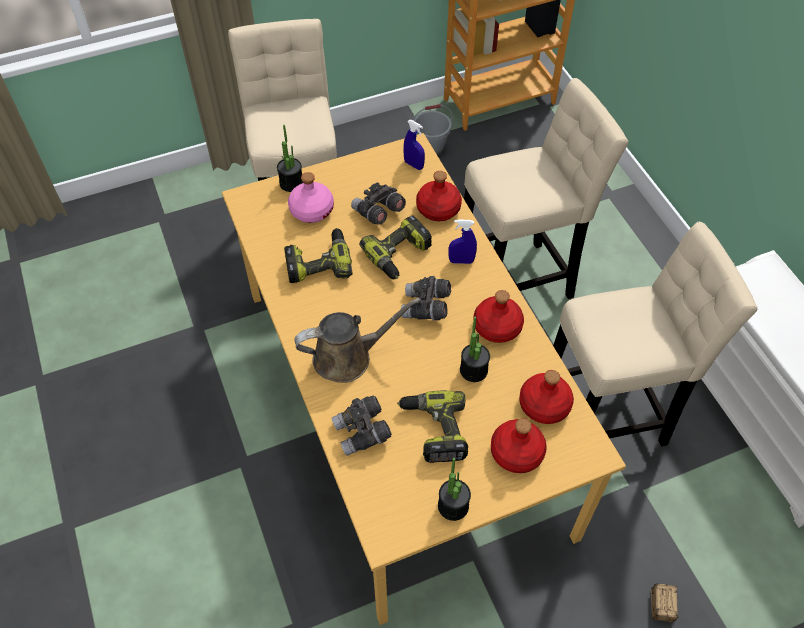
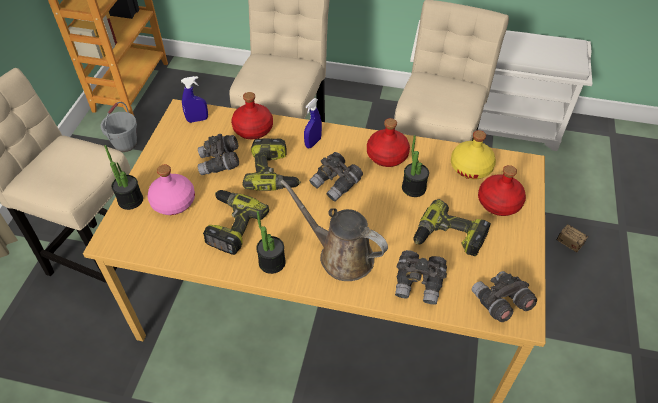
camera: 55 degrees left, 5 degrees down
(348, 357) = (341, 255): brown watering can -> brown watering can turned 75 degrees counterclockwise
(389, 509) = (500, 303): none -> grey binoculars
(453, 506) = (521, 262): potted plant -> potted plant (272, 262)
(545, 405) = (471, 167): red bottle -> yellow bottle

